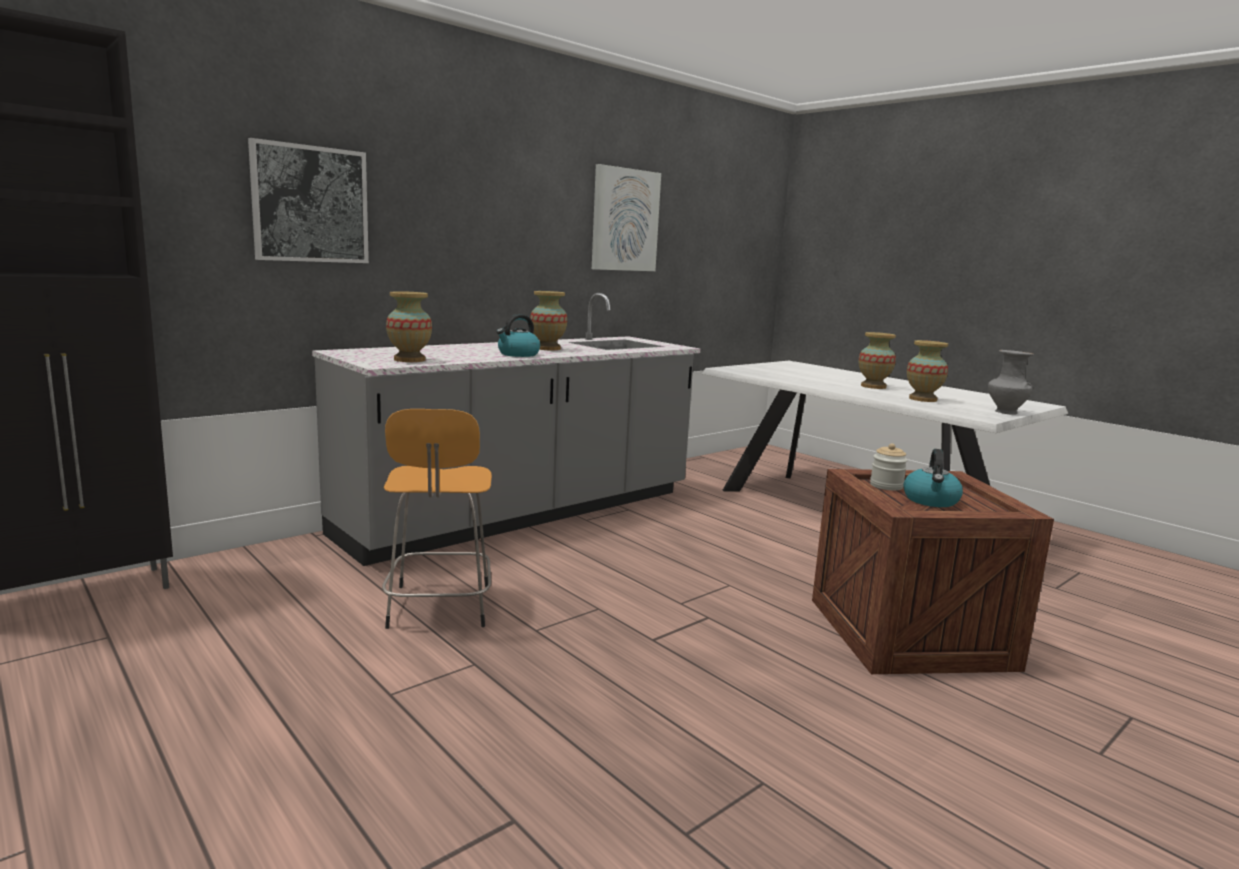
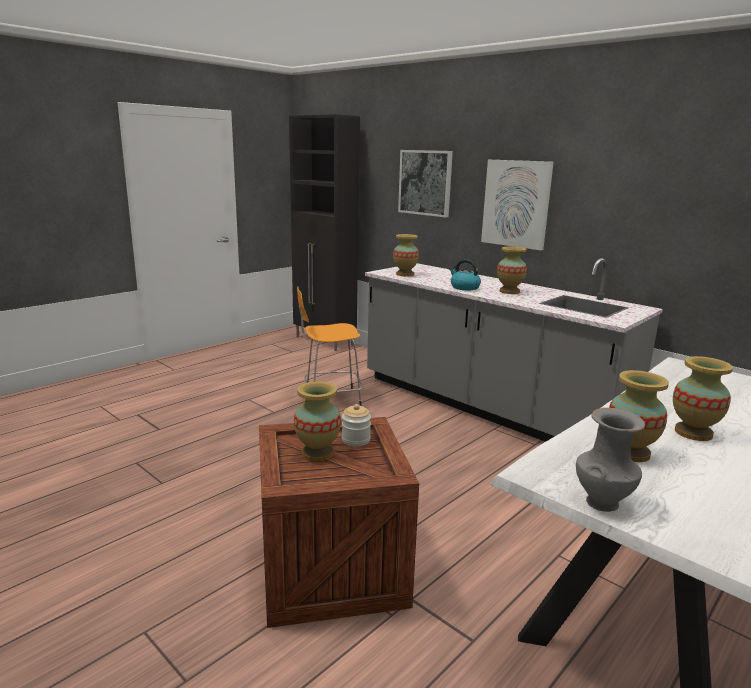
camera: 85 degrees right, 5 degrees up
(625, 220) = (677, 191): picture -> picture (516, 204)
(931, 501) = (317, 453): kettle -> vase

